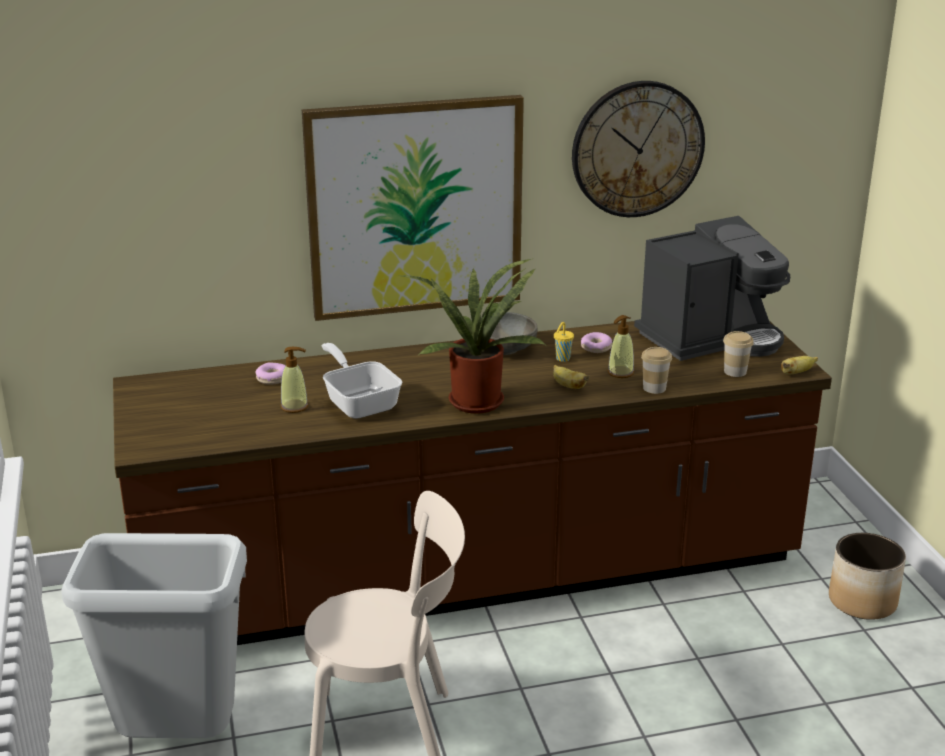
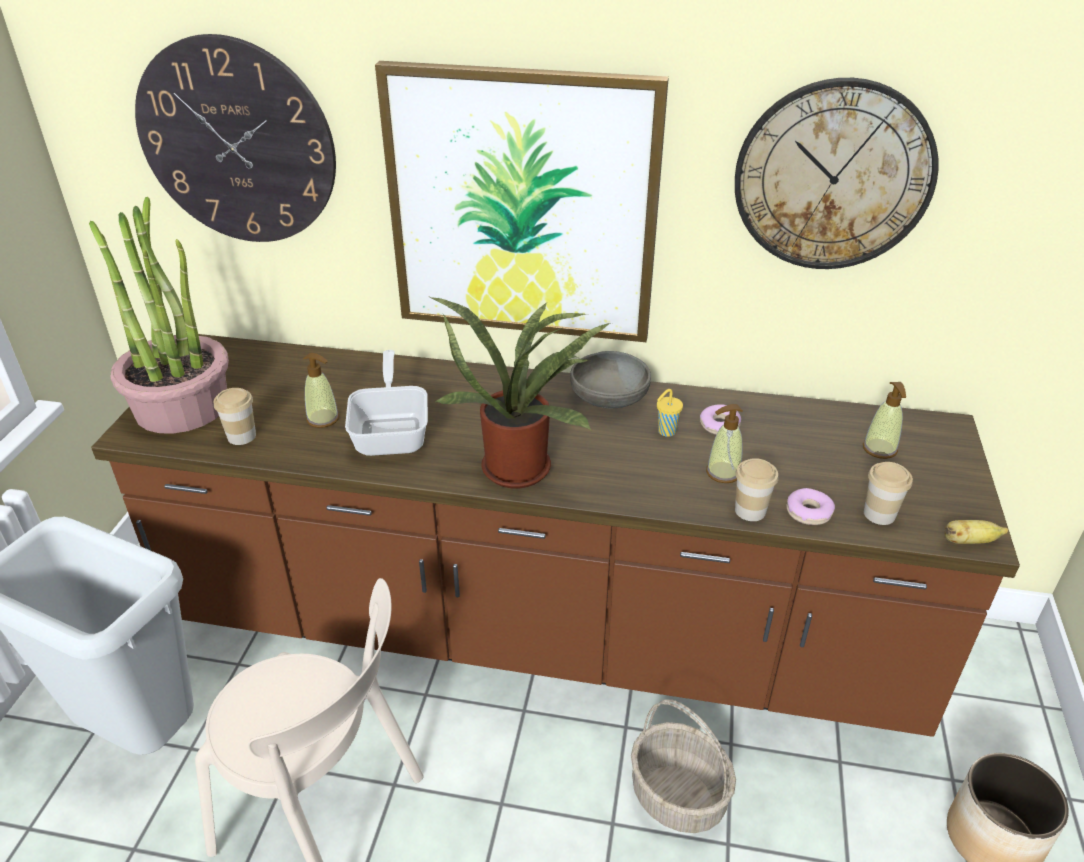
camera: 25 degrees right, 10 degrees up
(162, 424) = (182, 405): none -> potted plant
(169, 192) = (237, 143): none -> wall clock
(239, 431) = (241, 436): none -> cup
(273, 378) = (336, 375): donut -> donut (809, 512)
(568, 386) = (642, 475): banana -> none
(647, 643) = (679, 796): none -> basket
(711, 338) = (879, 449): coffee machine -> soap dispenser

